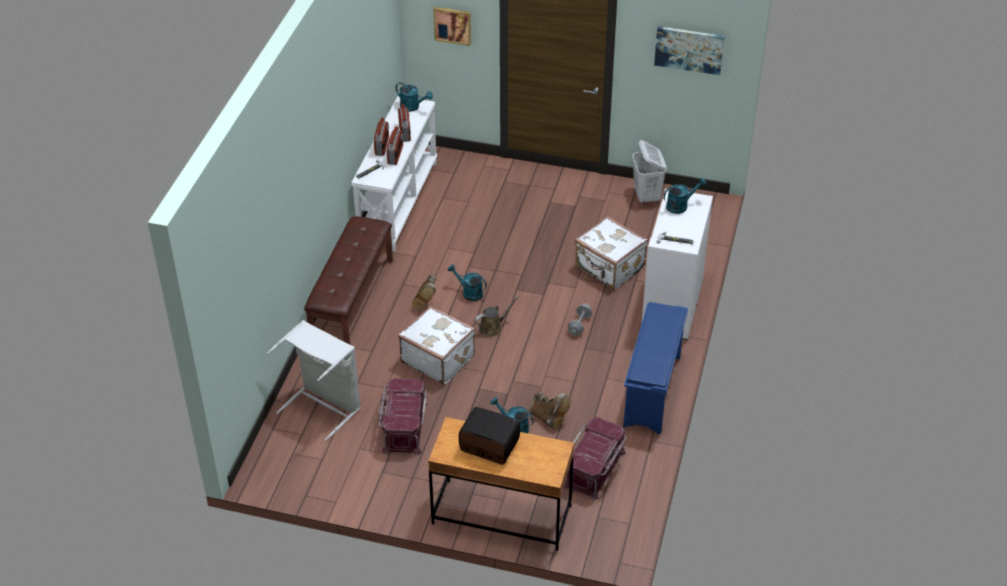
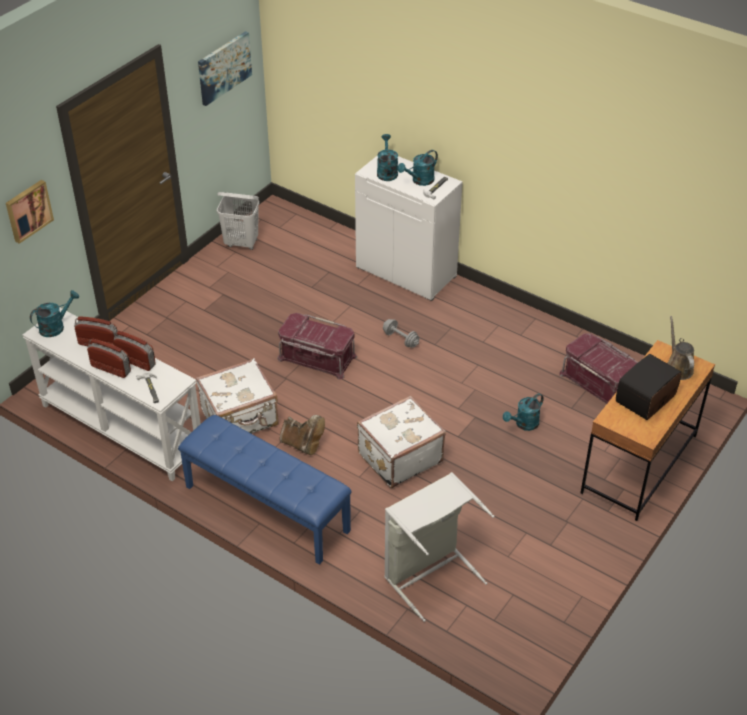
camera: 70 degrees left, 0 degrees up
(352, 300) = (266, 509): brown bench -> blue bench
(404, 427) = (490, 510): red storage box -> red storage box (316, 358)
(469, 293) = (309, 407): turquoise watering can -> turquoise watering can (419, 181)
(493, 327) = (372, 402): brown watering can -> brown watering can (677, 367)
(548, 419) = (522, 396): brown boot -> none
(609, 268) = (331, 297): white suitcase -> white suitcase (240, 418)
(653, 391) = (514, 317): blue shoe rack -> none

